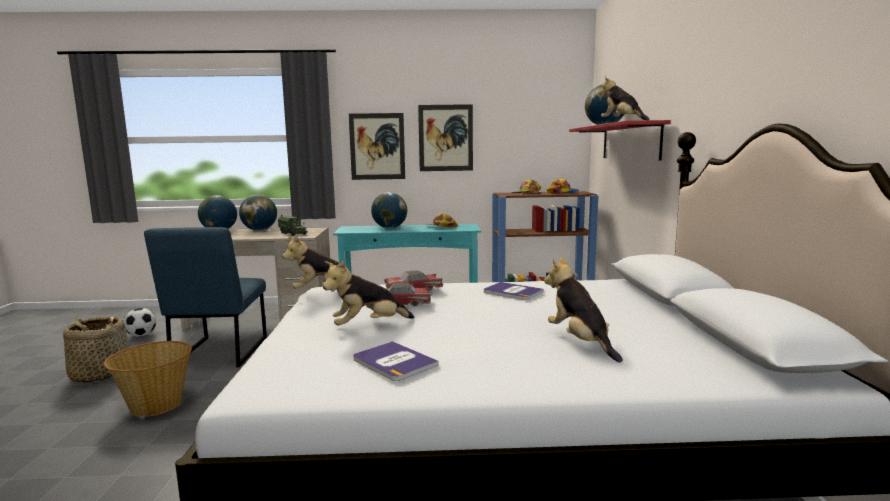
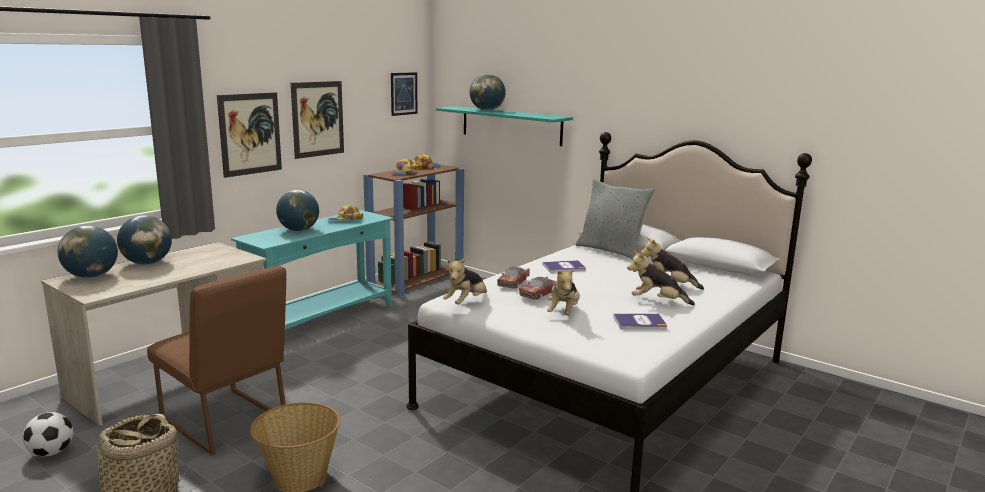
camera: 50 degrees left, 5 degrees up
(219, 353) = (225, 422): blue chair -> brown chair
(293, 233) = (216, 258): toy truck -> none
(551, 118) = (404, 93): none -> picture
(621, 122) = (532, 115): plush toy -> plush toy (657, 301)
(628, 292) = (611, 250): none -> grey pillow
(629, 142) = (511, 125): red shelf -> turquoise shelf

